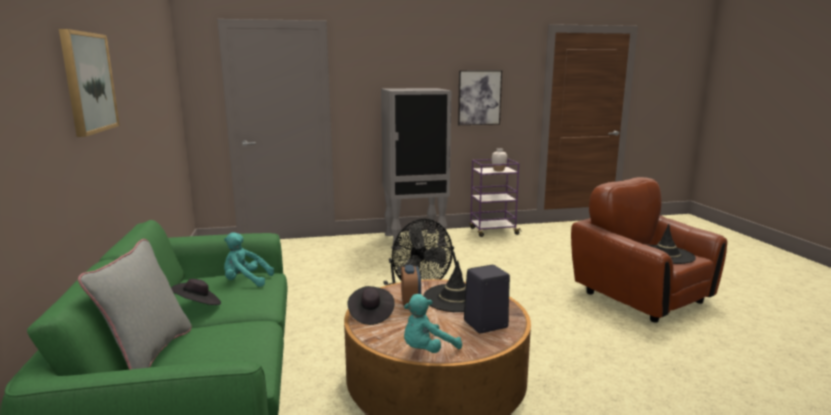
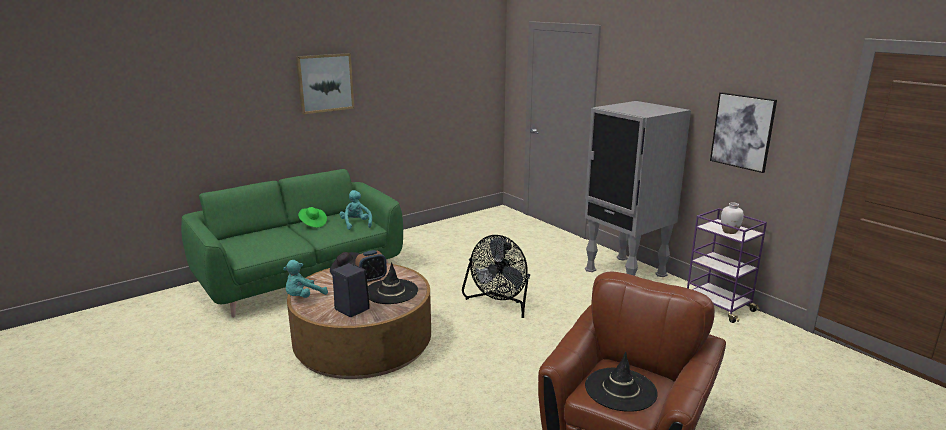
camera: 65 degrees right, 5 degrees up
(149, 353) = (257, 231): grey pillow -> none
(197, 305) = (313, 224): black hat -> green hat
(427, 350) = (303, 297): turquoise plush toy -> turquoise plush toy turned 75 degrees counterclockwise

